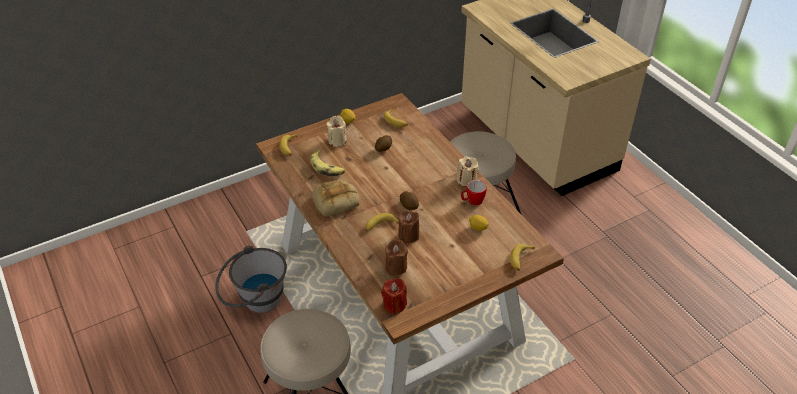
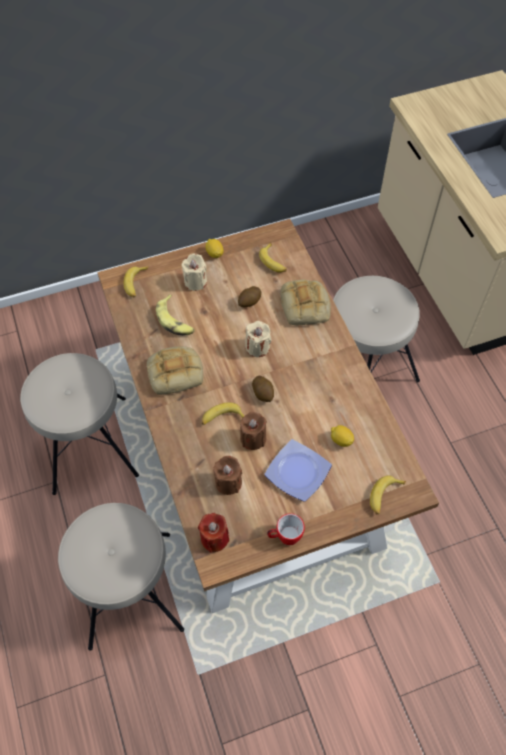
camera: 10 degrees right, 15 degrees up
(255, 302) = (89, 445): grey bucket -> beige stool
(428, 146) = (306, 306): none -> bread
(449, 252) = (297, 471): none -> plate
(466, 180) = (342, 365): beige candle -> beige candle (257, 347)
(472, 201) = (342, 398): mug -> mug (284, 537)

